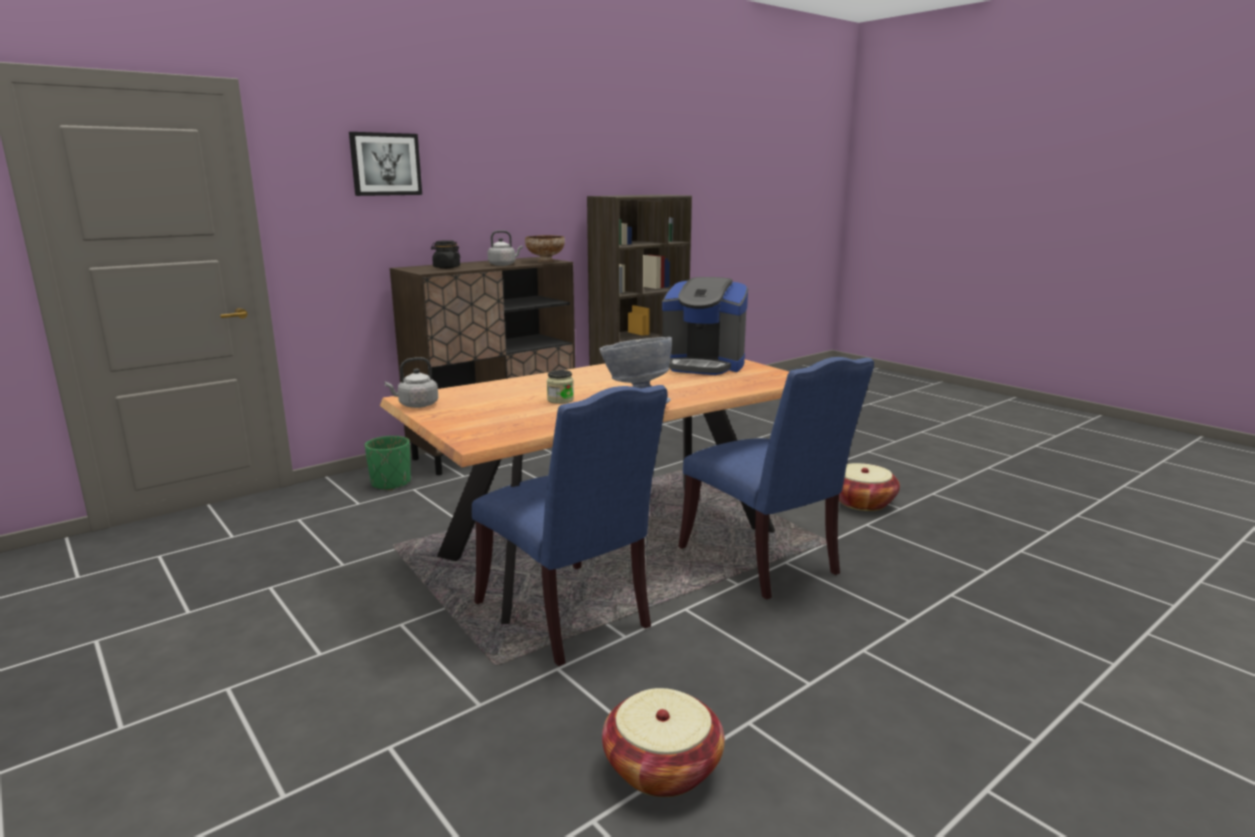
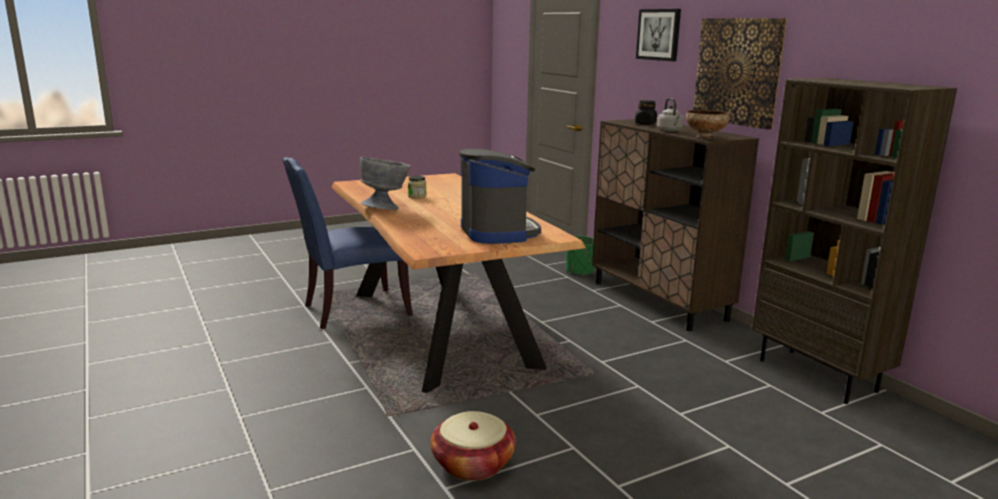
camera: 100 degrees right, 0 degrees up
(416, 405) = (430, 176): grey kettle -> none
(501, 199) = (738, 71): none -> picture
(662, 767) = (206, 319): basket -> none
(703, 365) = (498, 232): coffee machine -> coffee machine turned 135 degrees clockwise
(765, 562) = (373, 379): blue chair -> none

